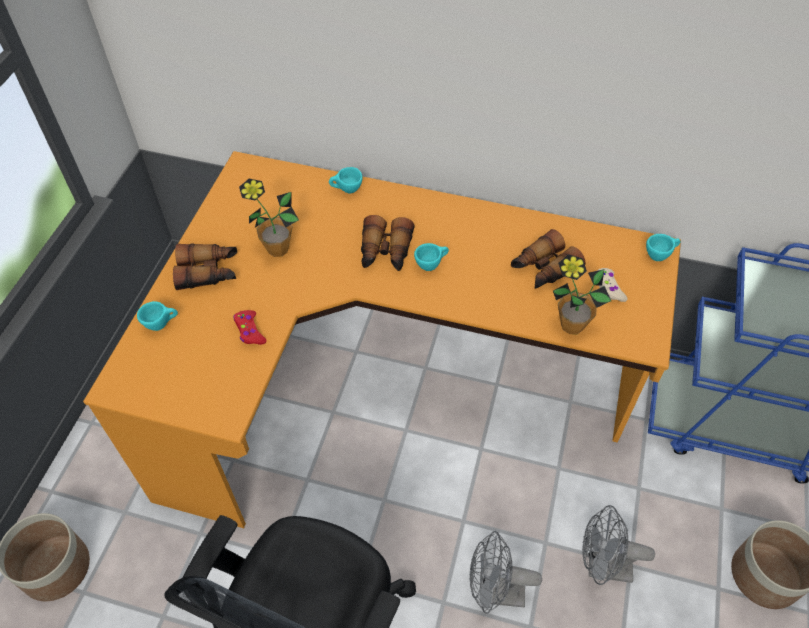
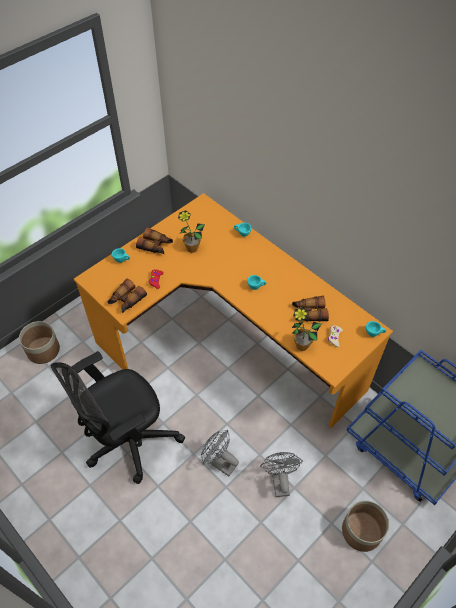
camera: 30 degrees right, 0 degrees up
(385, 252) = (239, 271): binoculars -> binoculars (126, 300)
(601, 567) = (279, 480): grey fan -> grey fan turned 45 degrees clockwise

